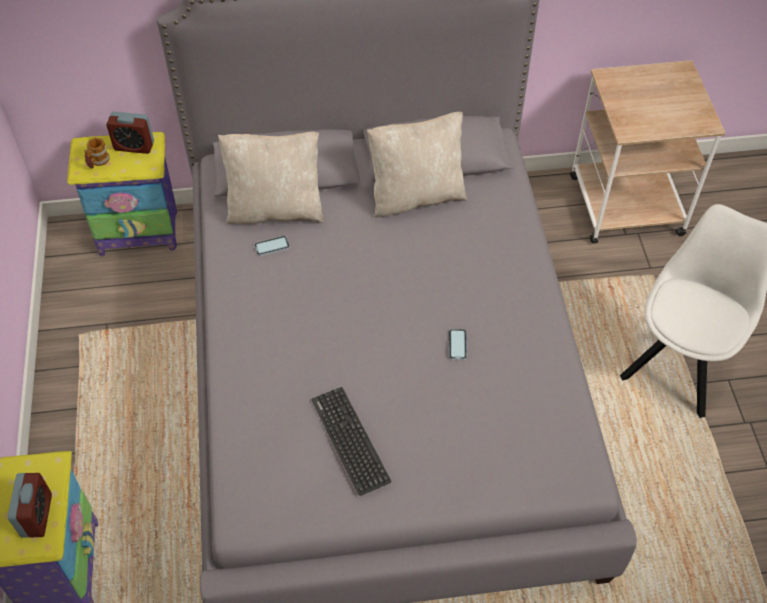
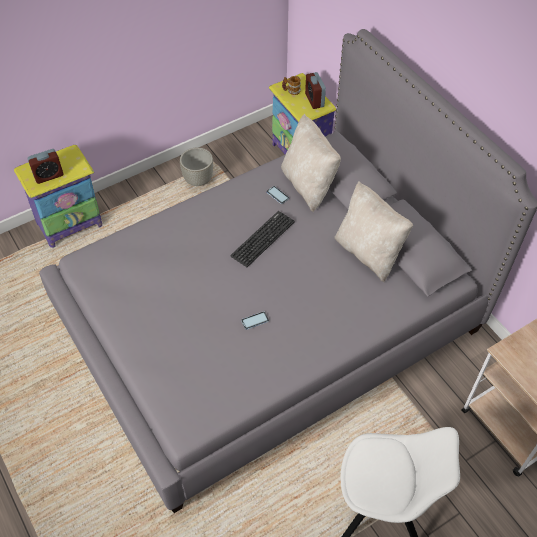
camera: 65 degrees right, 0 degrees up
(99, 365) = (198, 180): none -> grey planter
(350, 440) = (153, 290): keyboard -> keyboard (263, 239)

